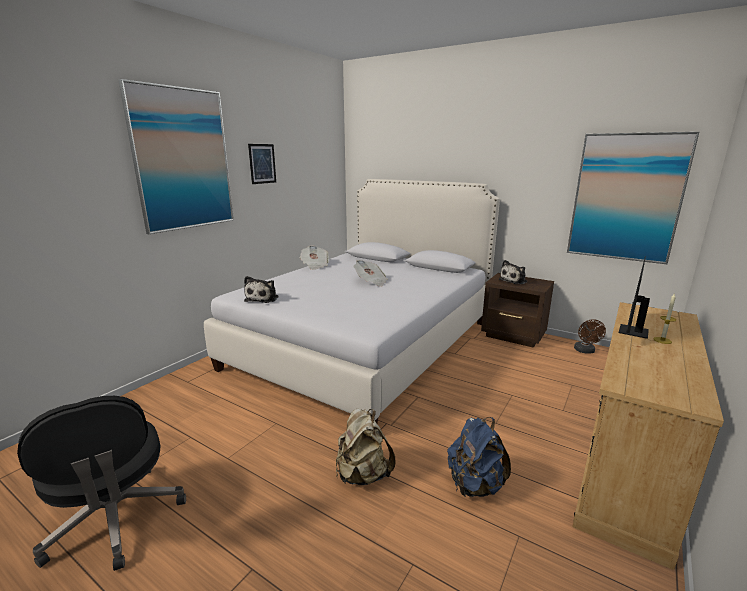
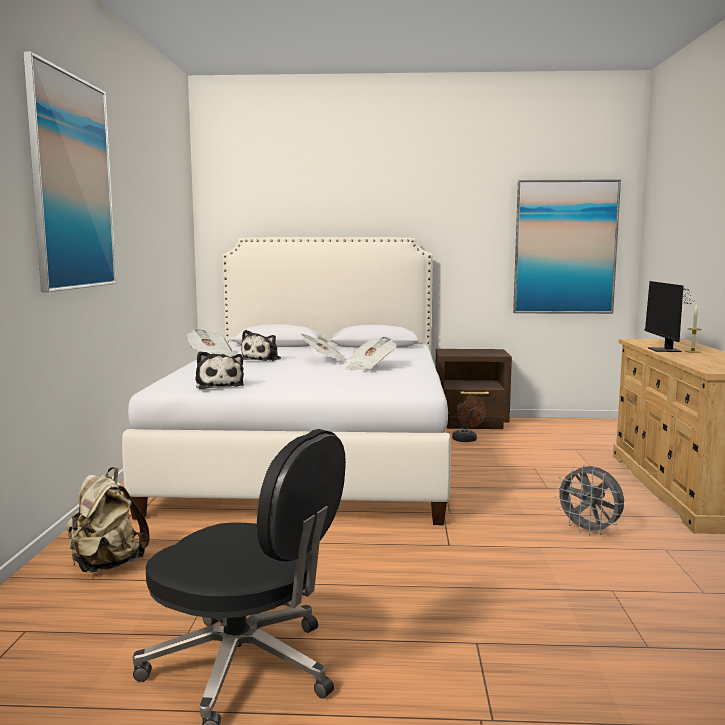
camera: 30 degrees left, 10 degrees down
(262, 163) = (133, 203): picture -> none
(363, 474) = (479, 552): beige backpack -> beige backpack (106, 565)
(386, 295) = (369, 367): none -> newspaper
(474, 485) = (589, 531): blue backpack -> grey fan
(514, 280) = (465, 352): plush toy -> plush toy (262, 359)
(585, 351) = (554, 424): brown fan -> brown fan (467, 440)

